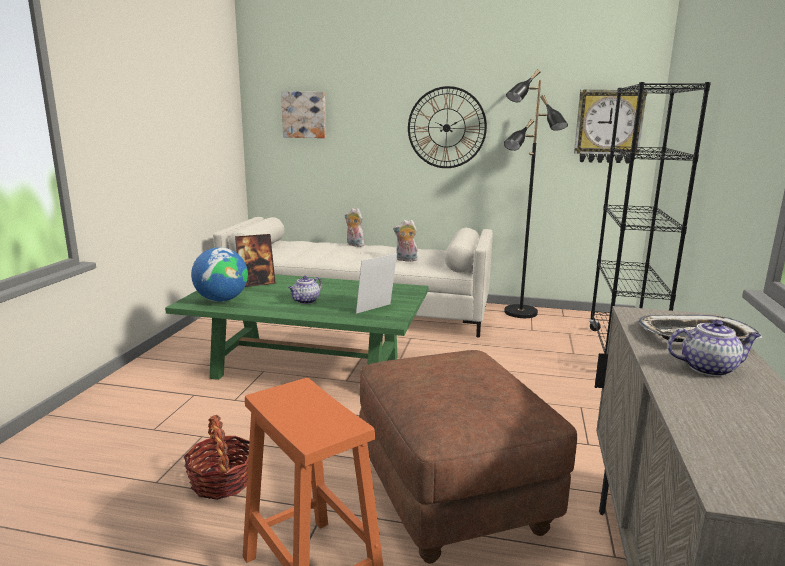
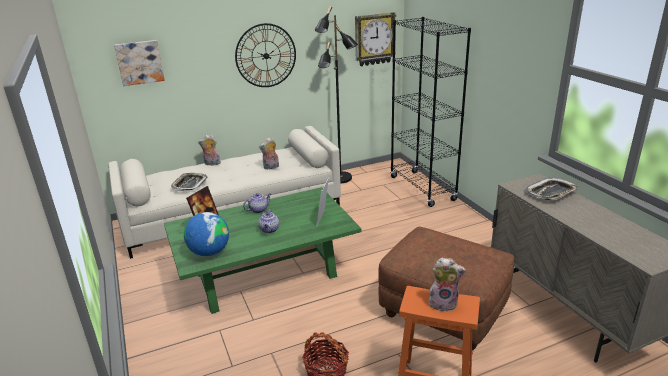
camera: 35 degrees left, 10 degrees up
(306, 253) = (189, 184): none -> tray
(312, 413) = (443, 303): none -> plush toy
(709, 368) = (577, 210): teapot -> teapot (259, 210)

